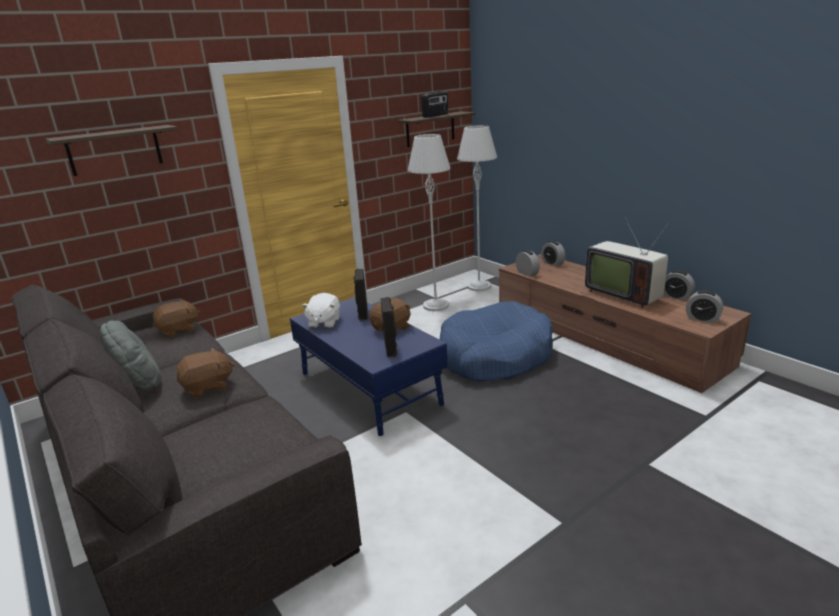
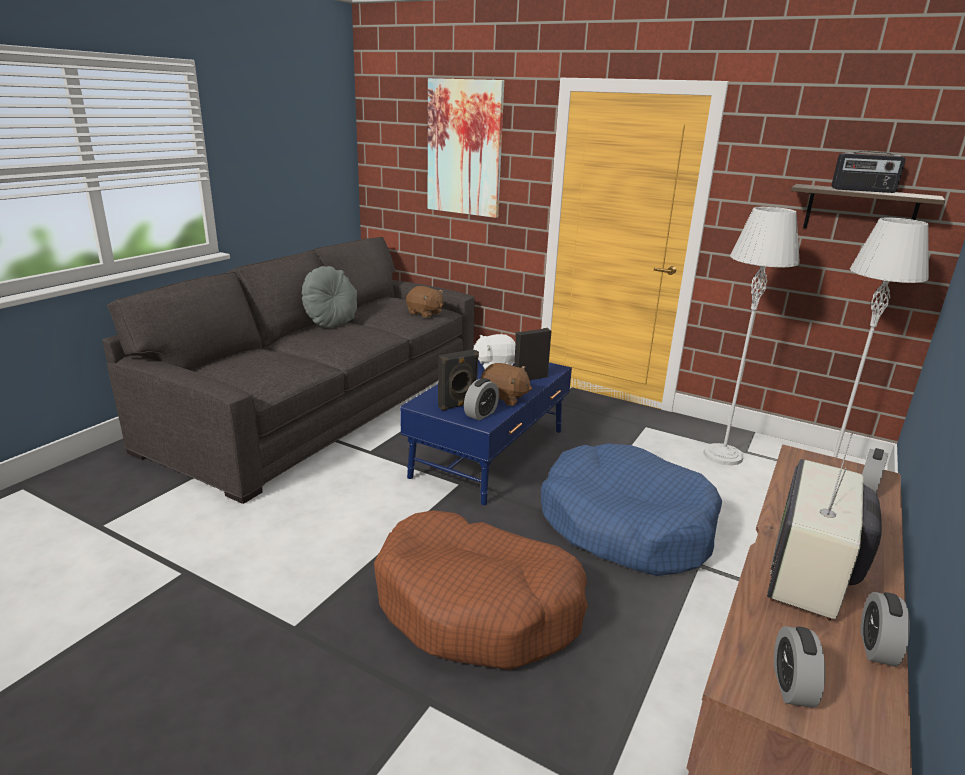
camera: 65 degrees right, 0 degrees up
(114, 150) = (464, 148): shelf -> picture
(208, 387) = (332, 343): brown plush toy -> none
(527, 273) = (790, 469): alarm clock -> alarm clock (481, 414)
(560, 429) = (478, 606): none -> brown dog bed

